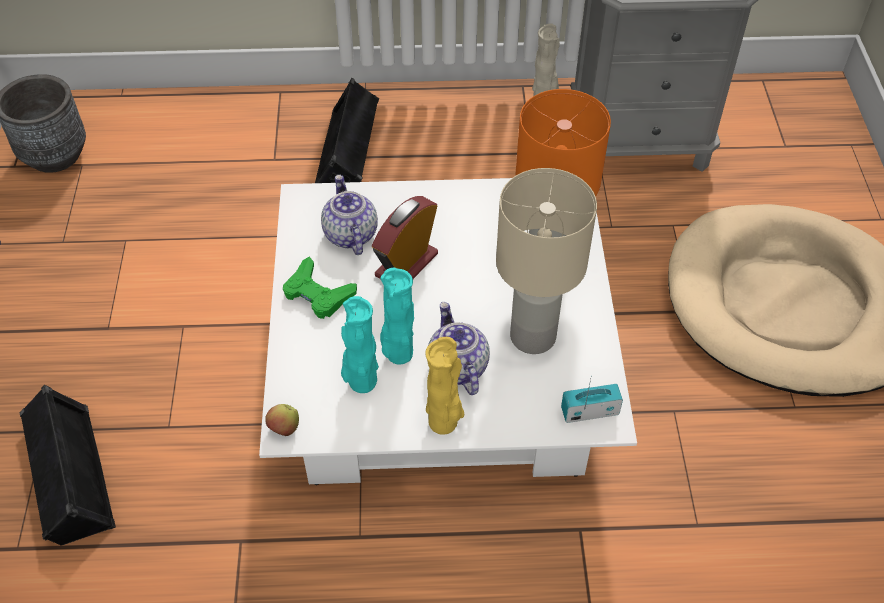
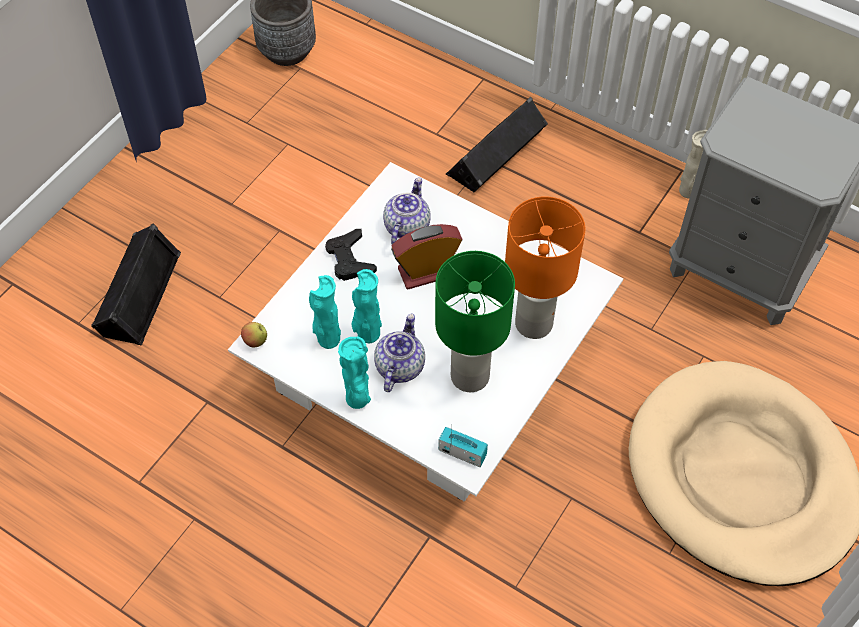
camera: 35 degrees right, 5 degrees up
(318, 294) = (350, 259): green game controller -> black game controller
(444, 423) = (358, 400): yellow vase -> turquoise vase
(531, 337) = (468, 376): beige table lamp -> green table lamp

